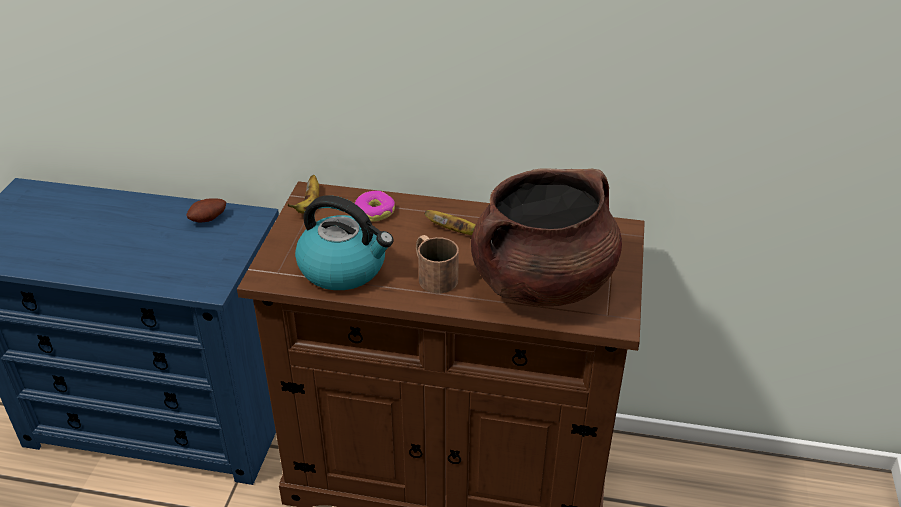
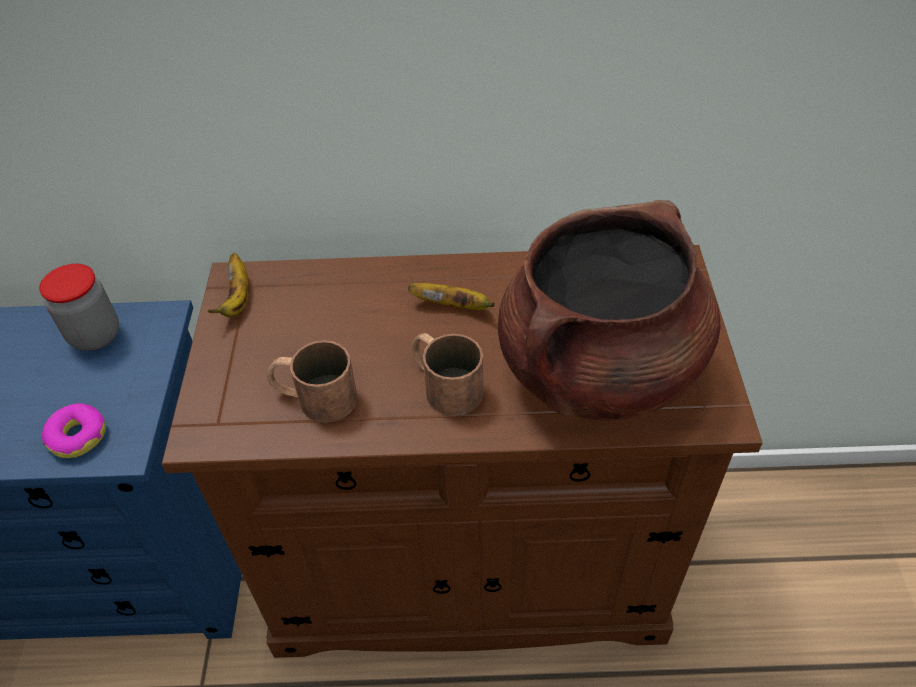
camera: 10 degrees left, 10 degrees up
(209, 220) = (95, 335): potato -> jar
(344, 268) = (314, 397): kettle -> brown mug
(375, 211) = (334, 294): donut -> donut (78, 436)

